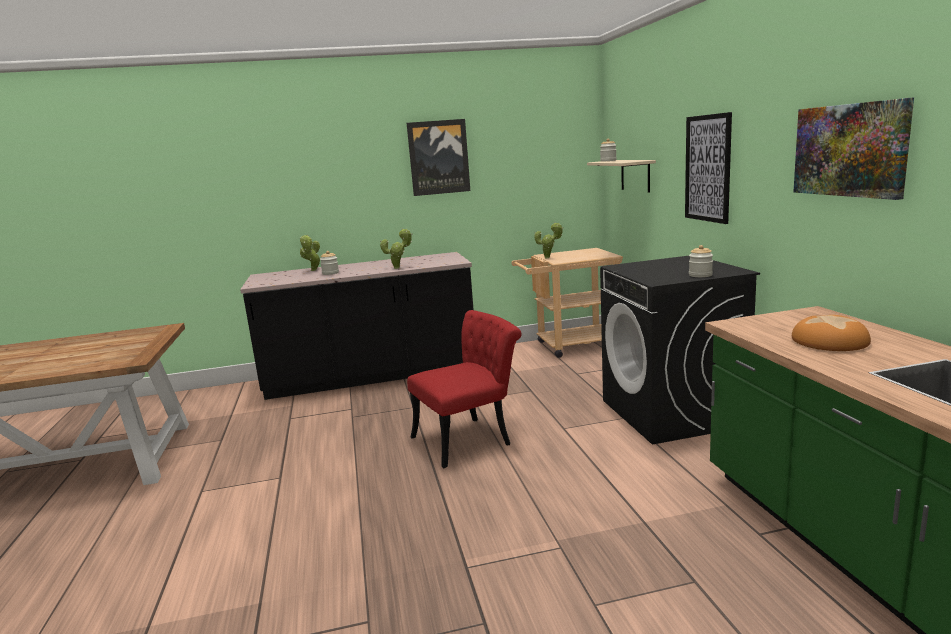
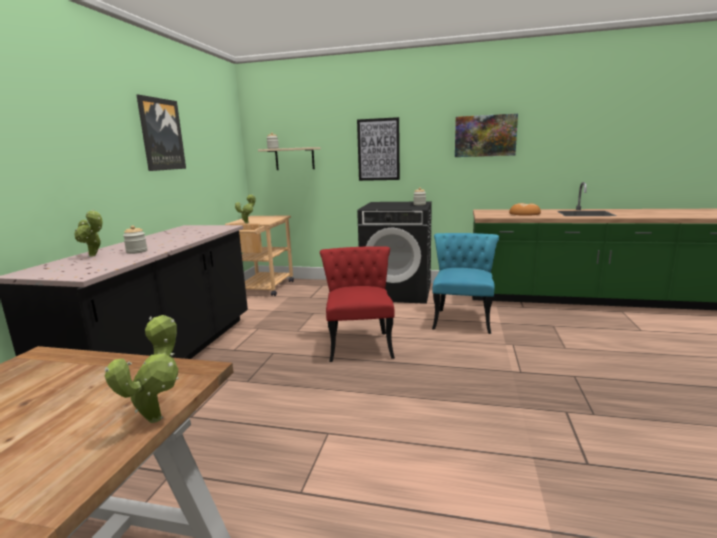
camera: 65 degrees left, 0 degrees up
(399, 268) = (195, 236): potted plant -> potted plant (158, 416)
(624, 485) = (462, 318): none -> turquoise chair

